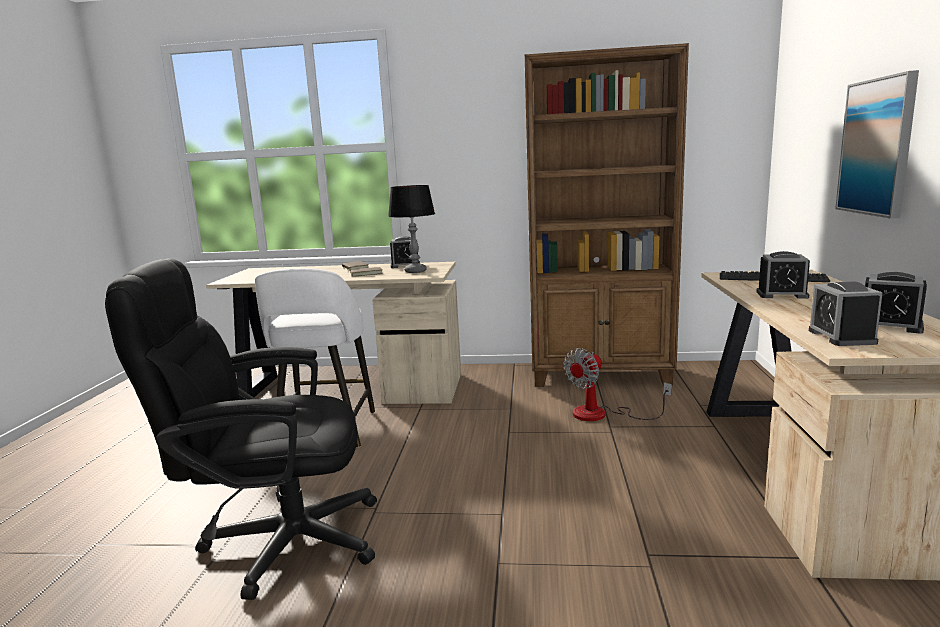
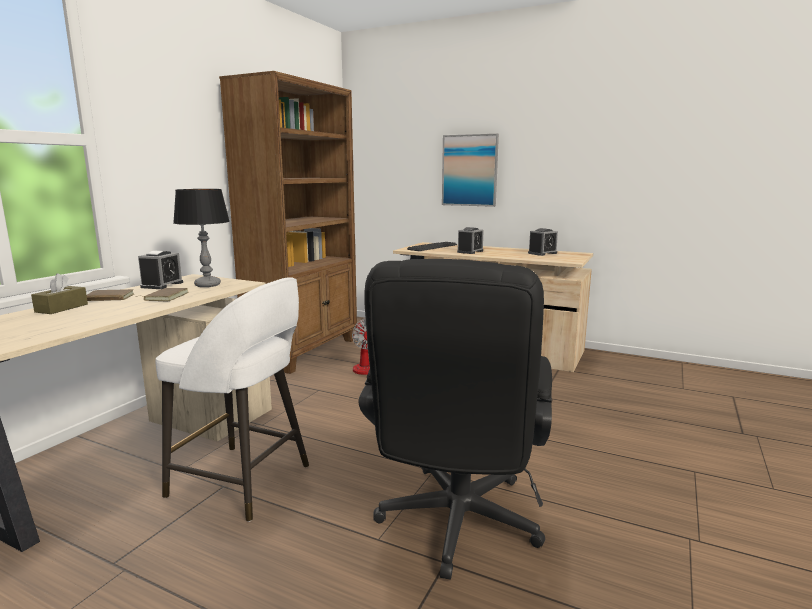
camera: 70 degrees left, 0 degrees up
(322, 268) = (61, 308): none -> brown tissue box
(841, 337) = (553, 258): alarm clock -> none

